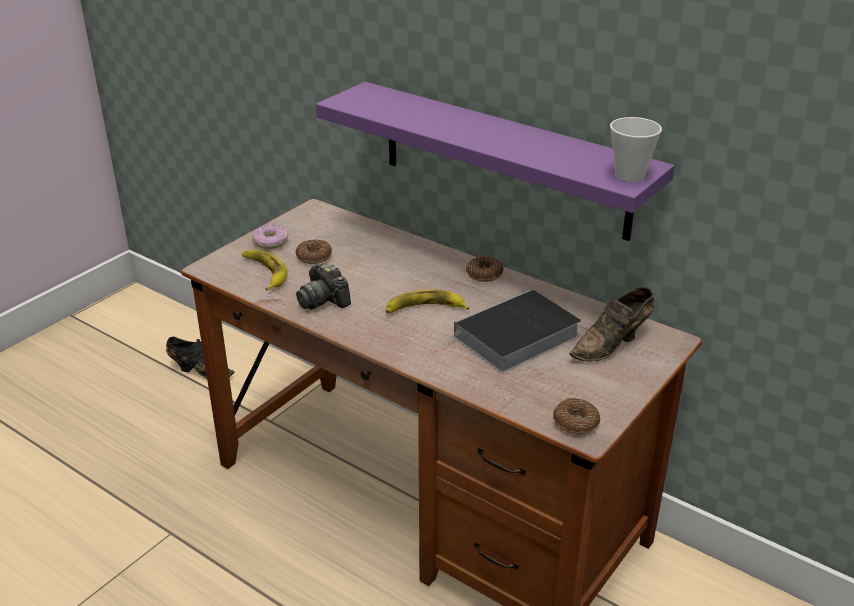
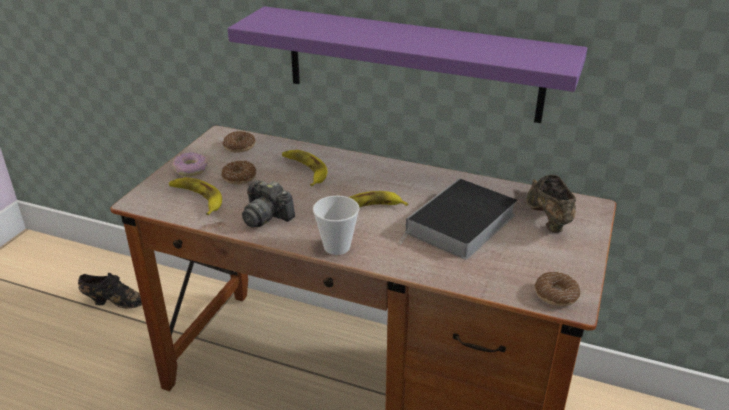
camera: 15 degrees left, 0 degrees up
(383, 258) = (305, 170): none -> banana
(484, 274) = (403, 172): donut -> donut (239, 146)
(612, 344) = (547, 217): brown shoe -> brown shoe turned 135 degrees clockwise
(629, 175) = (558, 58): cup -> cup (337, 247)

